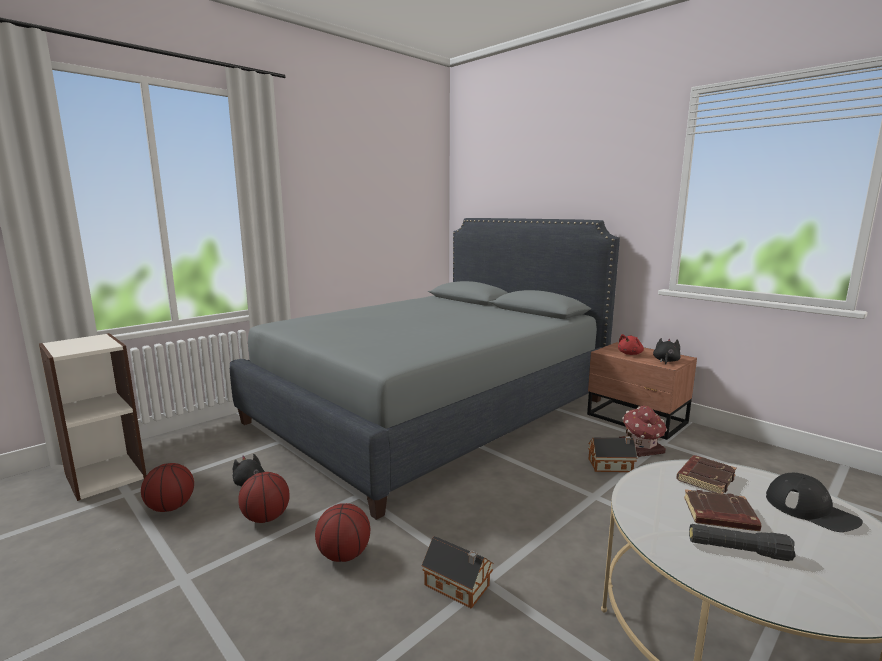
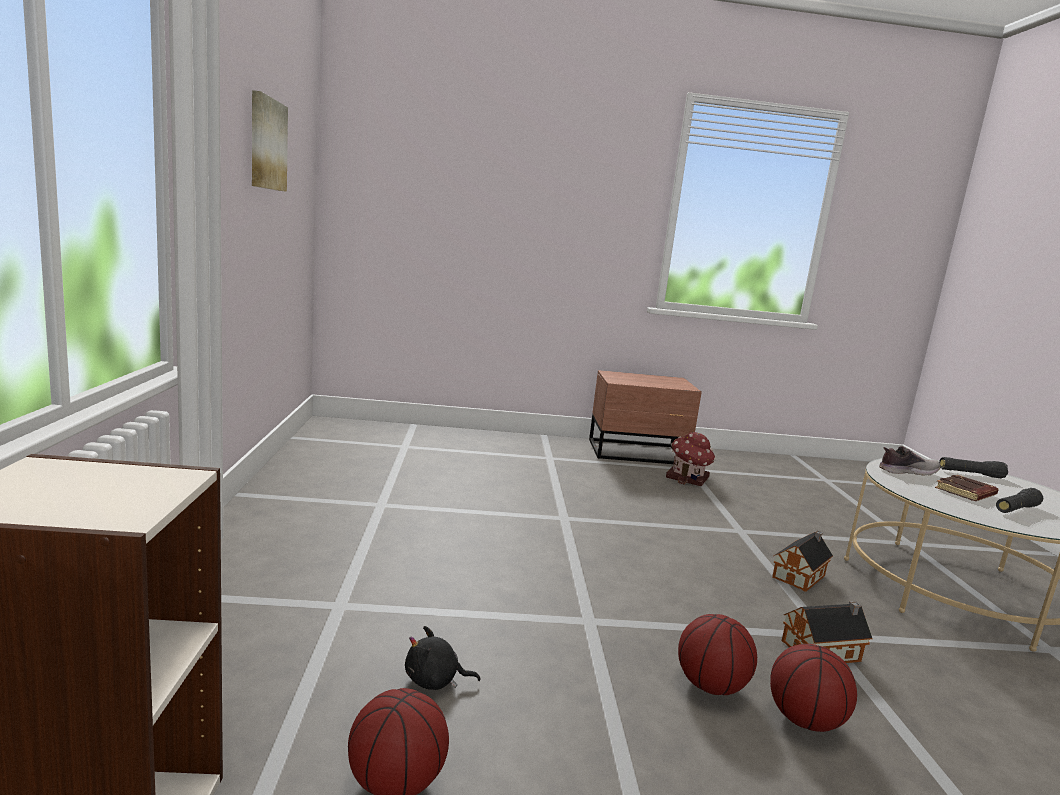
camera: 50 degrees left, 0 degrees up
(266, 517) = (557, 705): basketball -> basketball (804, 720)
(368, 195) = (266, 144): none -> picture
(432, 411) = (453, 496): grey bed -> none
(612, 465) = (701, 500): toy house -> toy house (800, 576)
(630, 354) = (639, 381): red plush toy -> none
(665, 361) = (676, 384): black plush toy -> none
(705, 478) = (906, 471): brown book -> shoe
(811, 510) = (970, 474): black cap -> black flashlight

